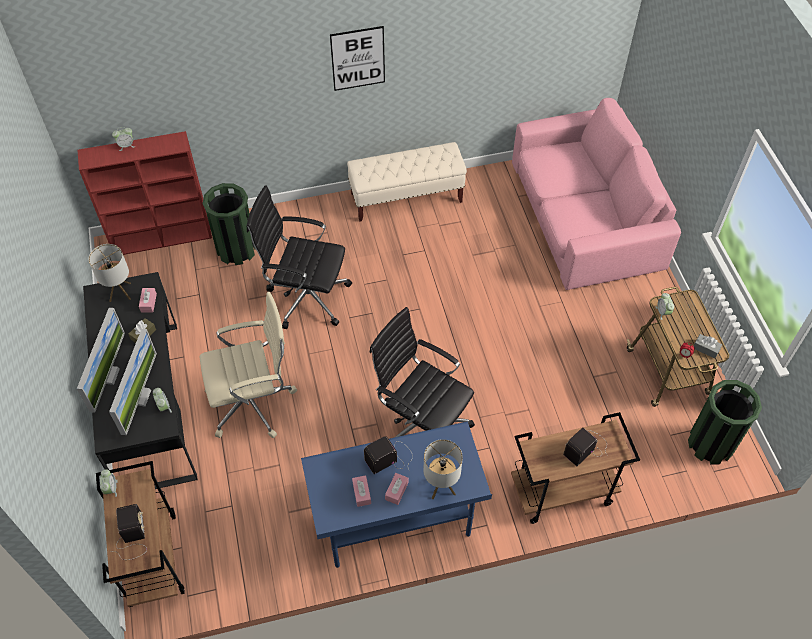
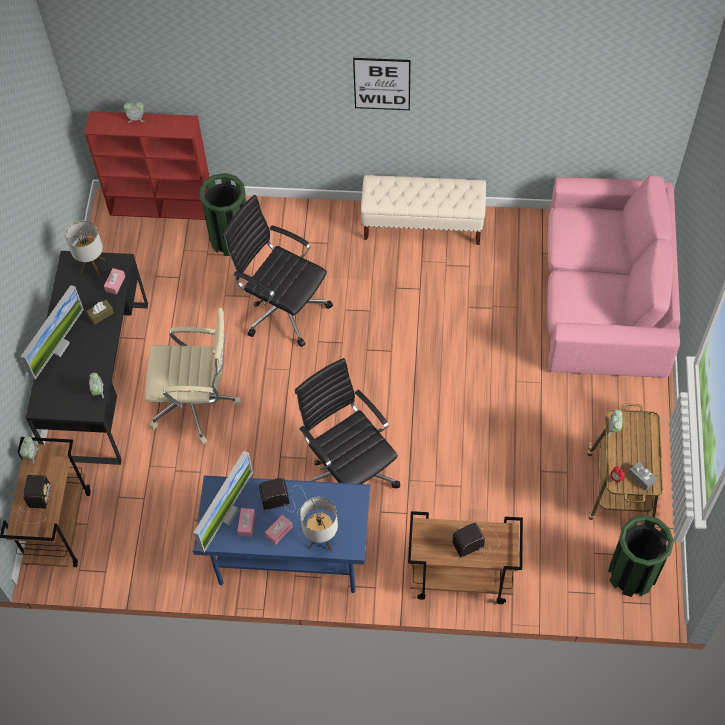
camera: 20 degrees right, 5 degrees up
(140, 397) = (80, 375): monitor -> monitor (226, 514)

